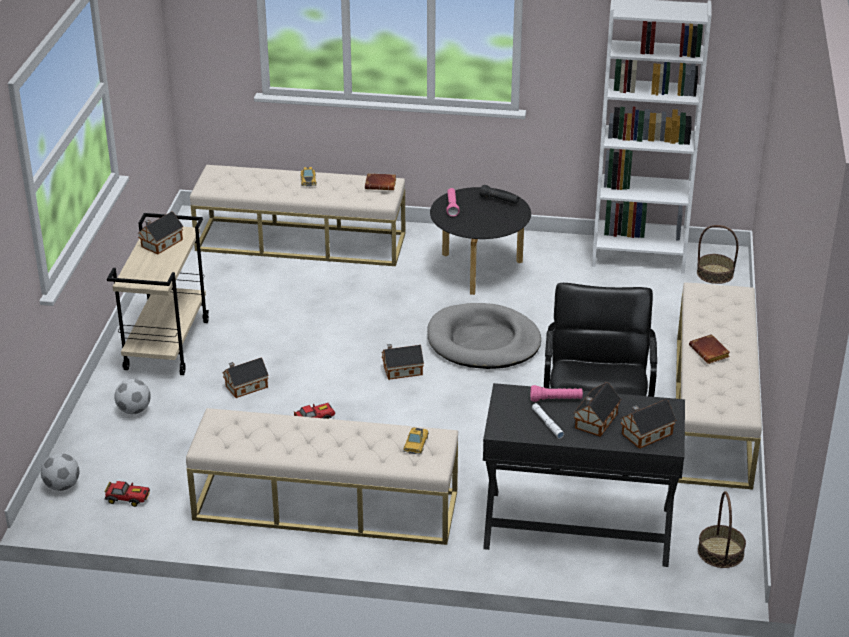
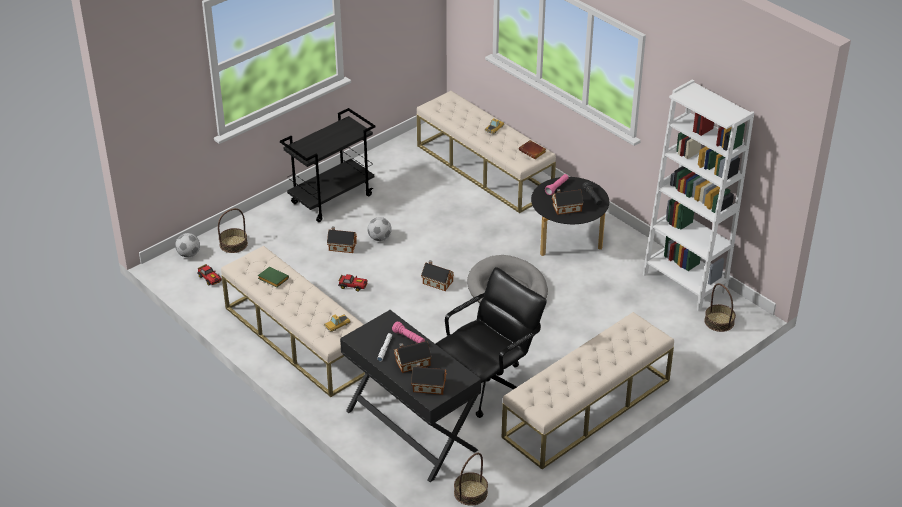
camera: 40 degrees right, 5 degrees up
(107, 447) = (233, 244): none -> basket
(134, 410) = (270, 230): football -> football (379, 238)
(160, 244) = (339, 132): toy house -> toy house (565, 208)
(166, 344) = (332, 199): beige cart -> black cart
(271, 436) = (272, 279): none -> green book
(710, 352) = (578, 365): brown book -> none

